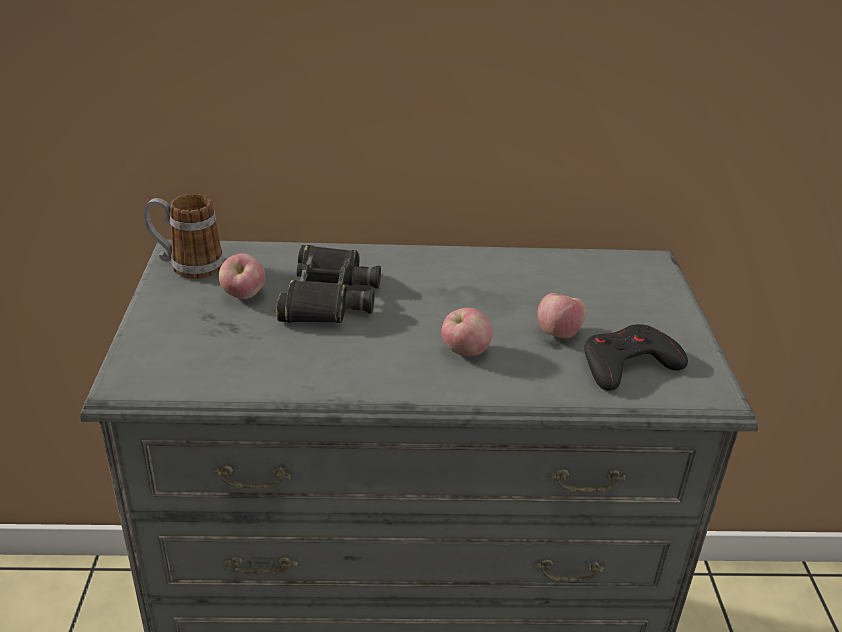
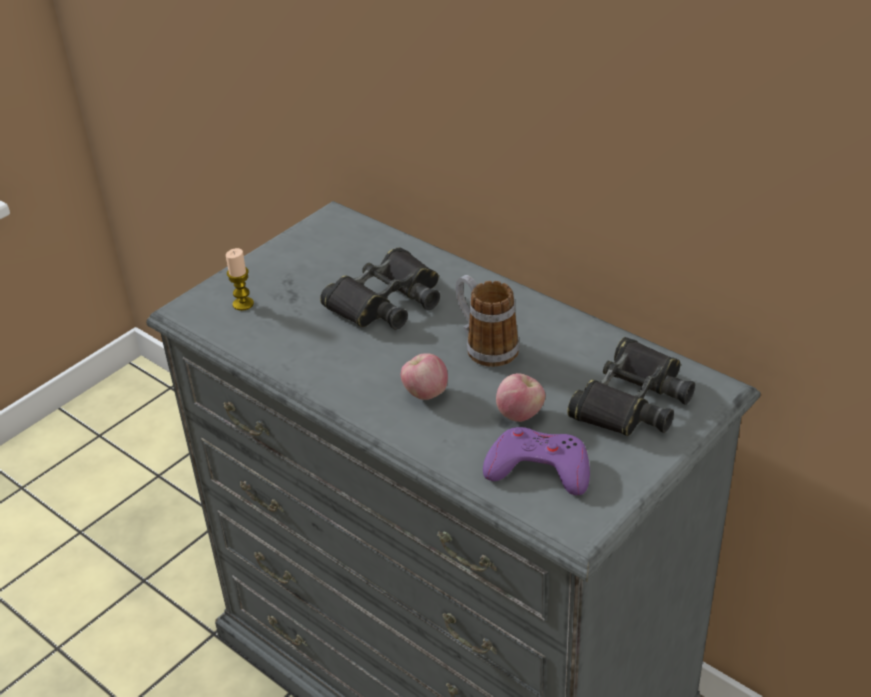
camera: 45 degrees right, 5 degrees up
(187, 265) = (322, 232): mug -> mug (485, 346)
(187, 352) = (243, 304): none -> candle
(243, 296) = (329, 275): apple -> none
(616, 289) = (632, 400): none -> black binoculars
(628, 364) = (538, 468): black game controller -> purple game controller

